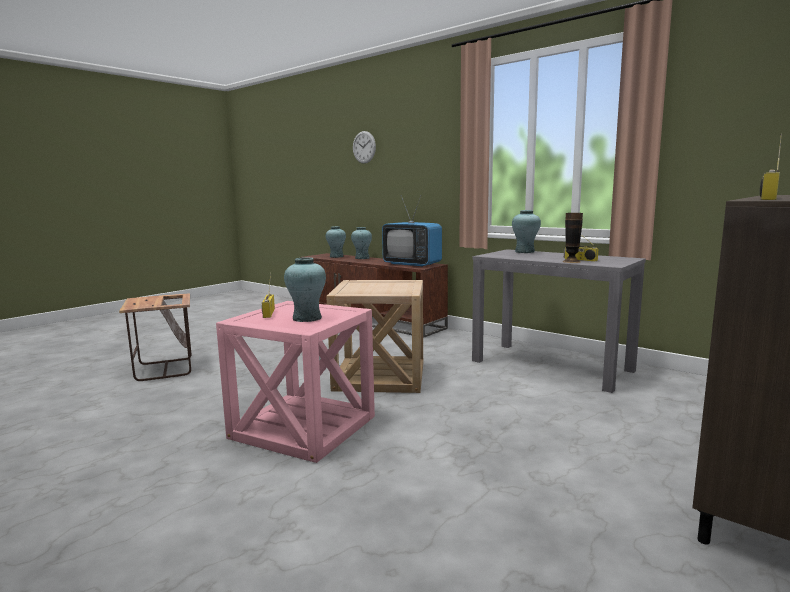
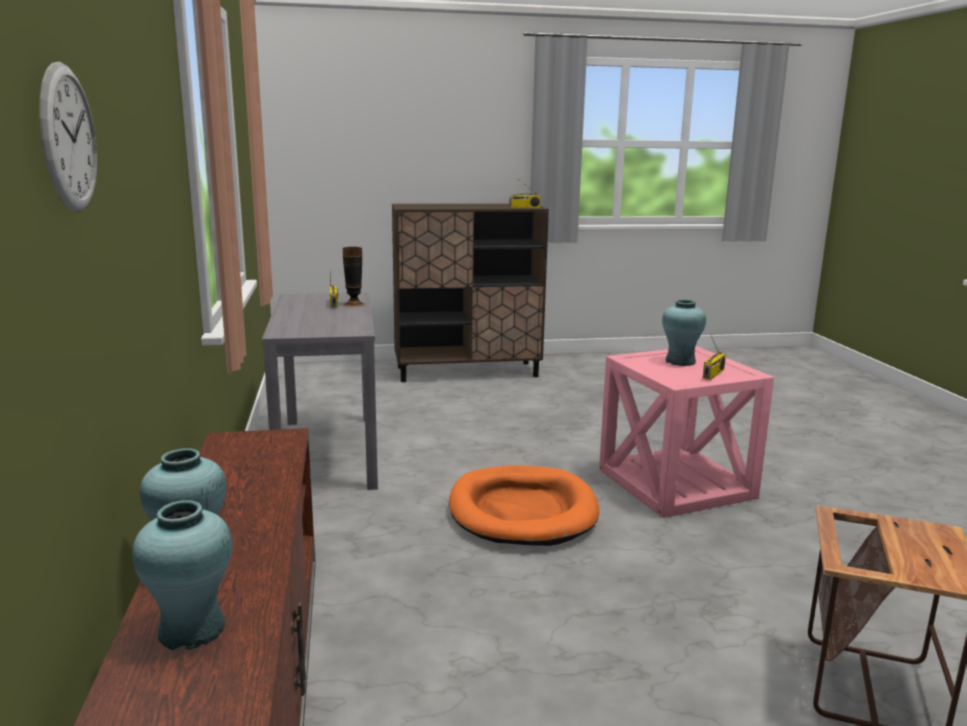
camera: 140 degrees left, 5 degrees up
(380, 376) = (522, 511): beige side table -> orange dog bed
(412, 264) = (252, 456): television -> none
(524, 252) = (287, 327): turquoise vase -> none

